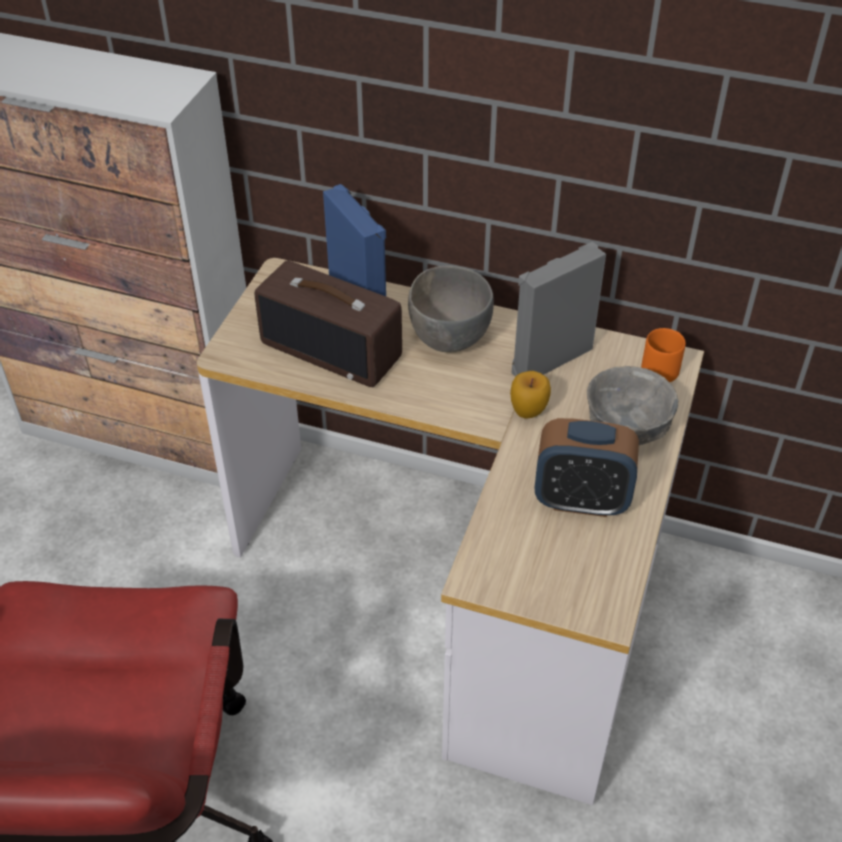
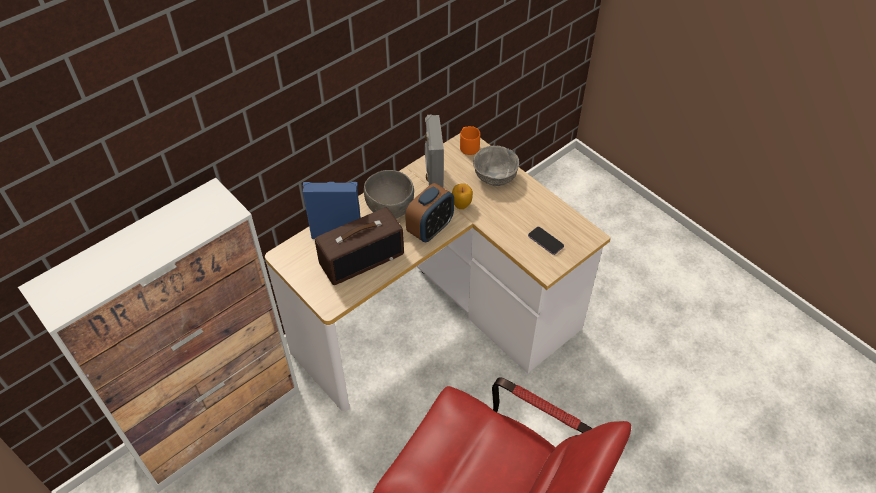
camera: 60 degrees left, 5 degrees up
(539, 551) = (545, 241): none -> phone
(581, 500) = (526, 213): alarm clock -> alarm clock (430, 229)

